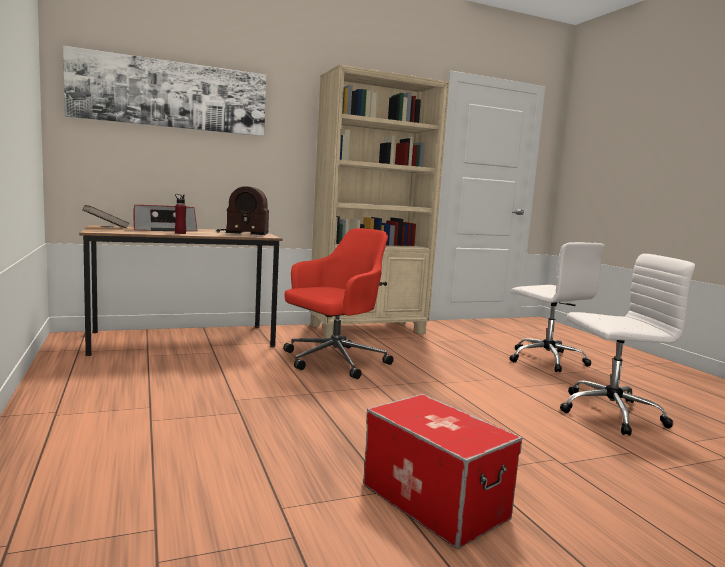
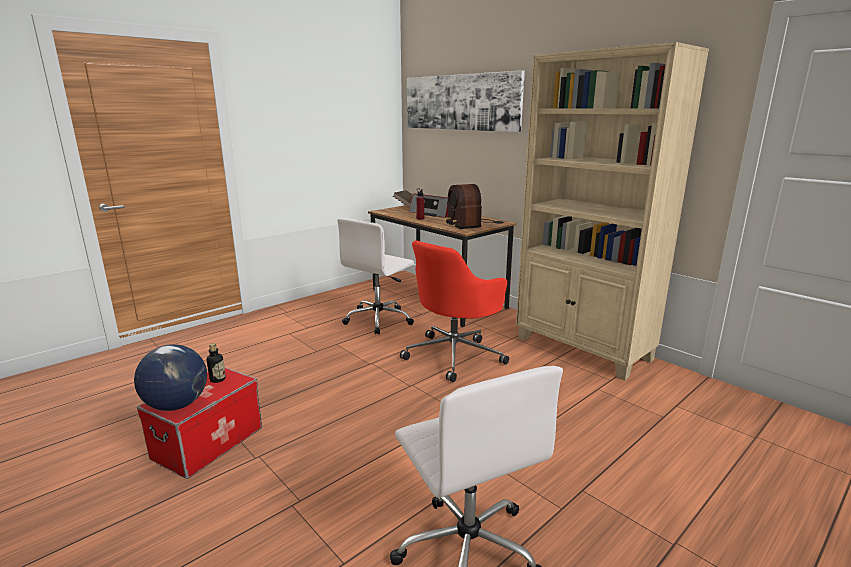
camera: 70 degrees right, 10 degrees up
(333, 361) = (455, 355): red office chair -> red office chair turned 105 degrees clockwise
(412, 411) = (217, 379): none -> bottle
(473, 435) = (177, 405): none -> globe
(545, 359) = (654, 484): white office chair -> white office chair (379, 319)

